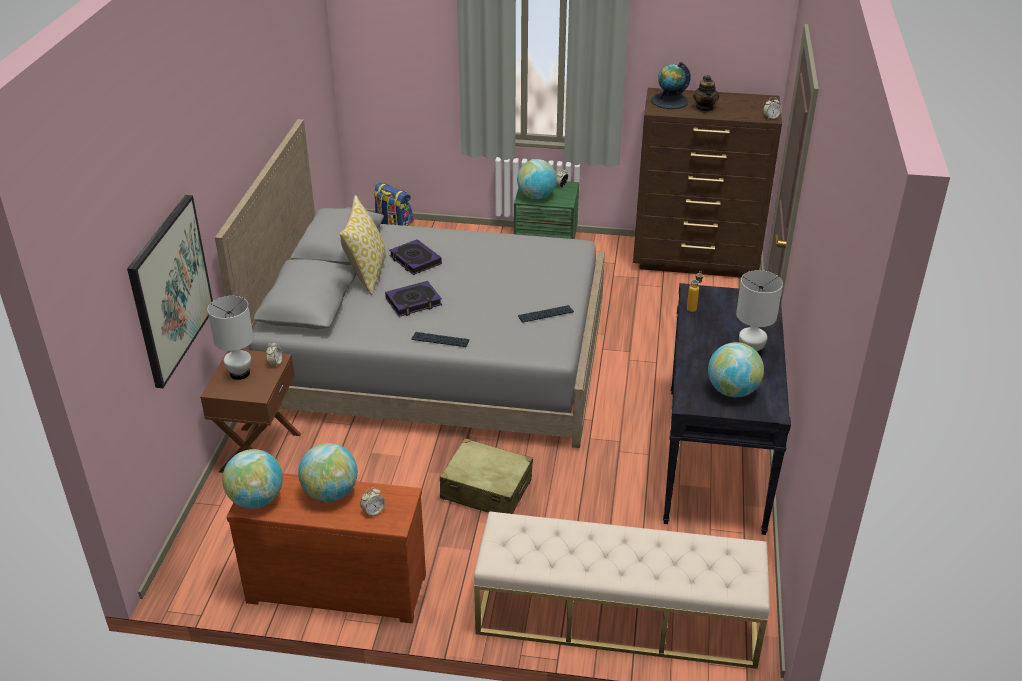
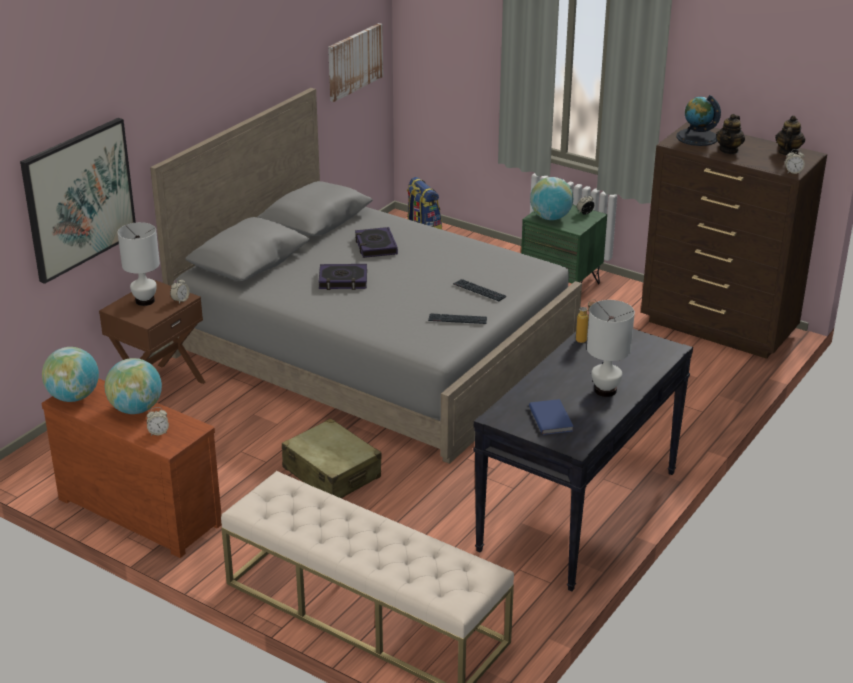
camera: 25 degrees right, 5 degrees down
(315, 84) = (354, 61): none -> picture
(366, 274) = (321, 247): pillow -> none
(440, 340) = (339, 317): keyboard -> keyboard (479, 291)
(732, 391) = (551, 418): globe -> blue book
(750, 100) = (787, 152): none -> teapot

